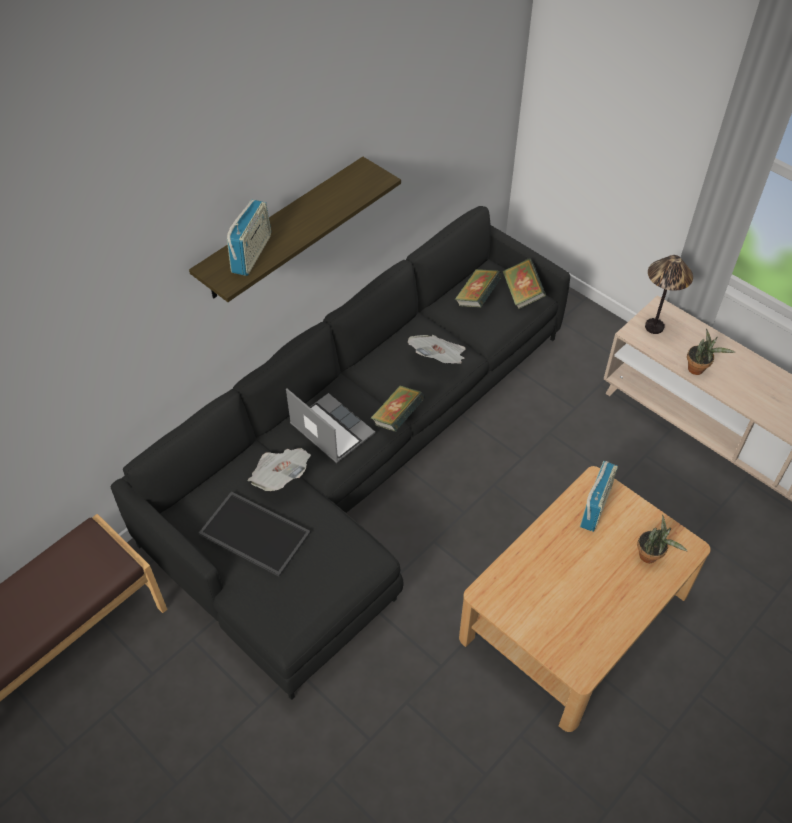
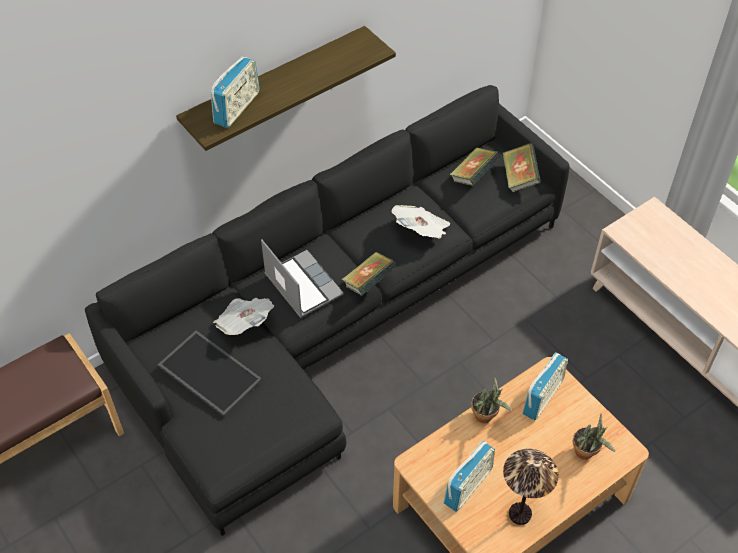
camera: 10 degrees right, 0 degrees up
(543, 608) = (468, 485): none -> radio
(654, 327) = (643, 228): table lamp -> table lamp (520, 515)
(698, 369) = (678, 276): potted plant -> potted plant (486, 416)

